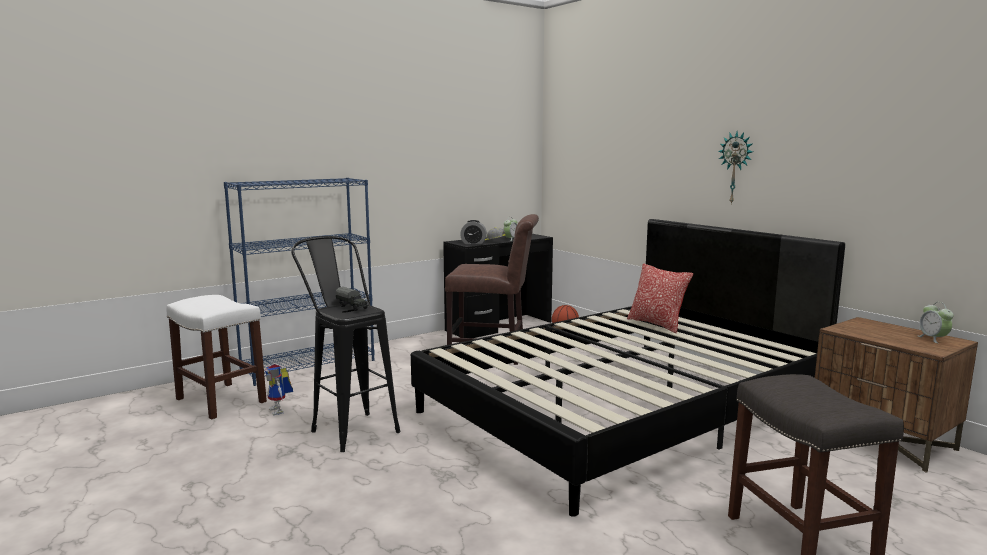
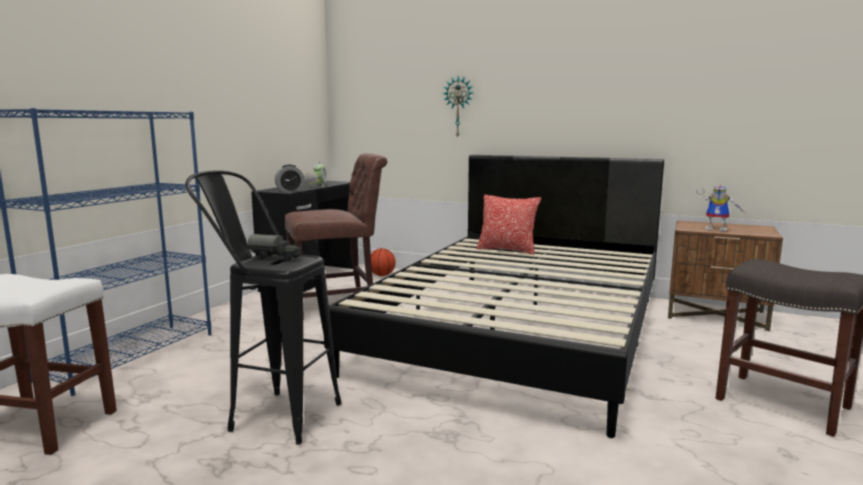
camera: 30 degrees left, 0 degrees up
(280, 411) = (151, 417): toy robot -> toy robot (718, 229)
(736, 167) = (555, 102): wall clock -> wall clock (458, 107)
(933, 339) = (750, 227): alarm clock -> none

